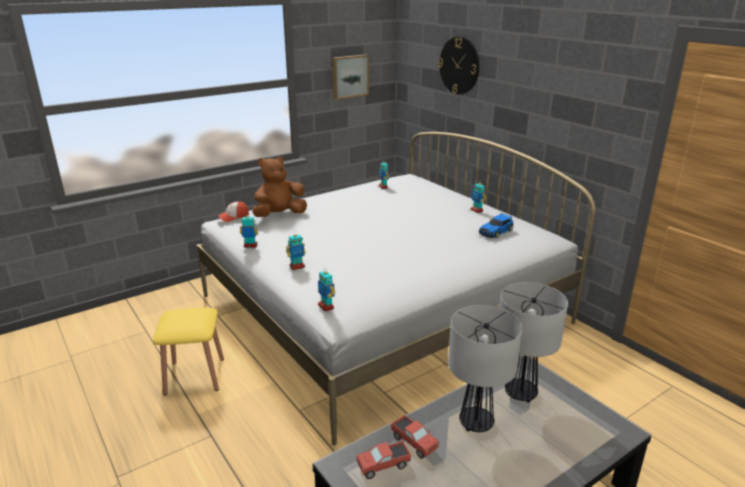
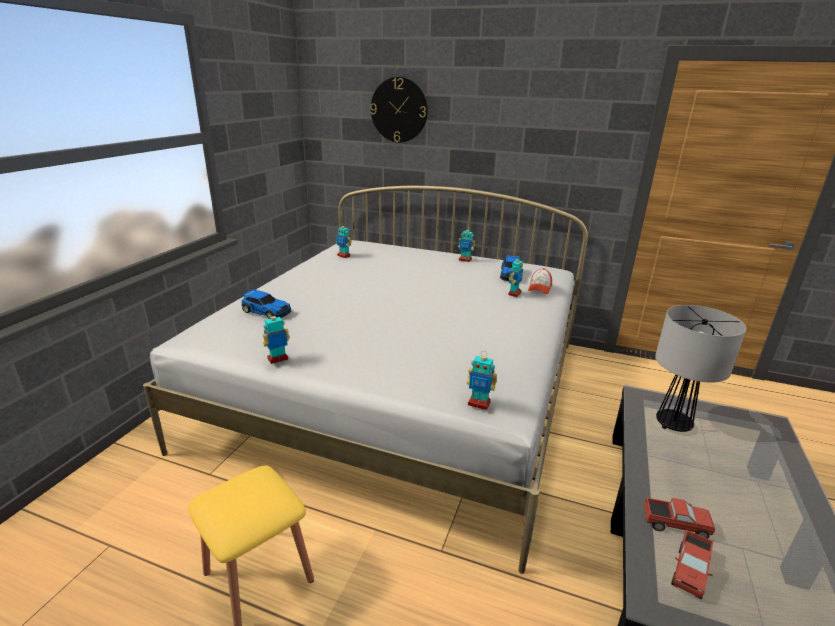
camera: 35 degrees left, 0 degrees up
(233, 217) = (203, 329): cap -> cap (539, 288)
(279, 215) = (266, 311): brown plush toy -> toy car
(297, 266) = (377, 366): toy robot -> toy robot (514, 293)
(350, 76) = (264, 131): picture -> none
(476, 423) = (687, 472): table lamp -> none

